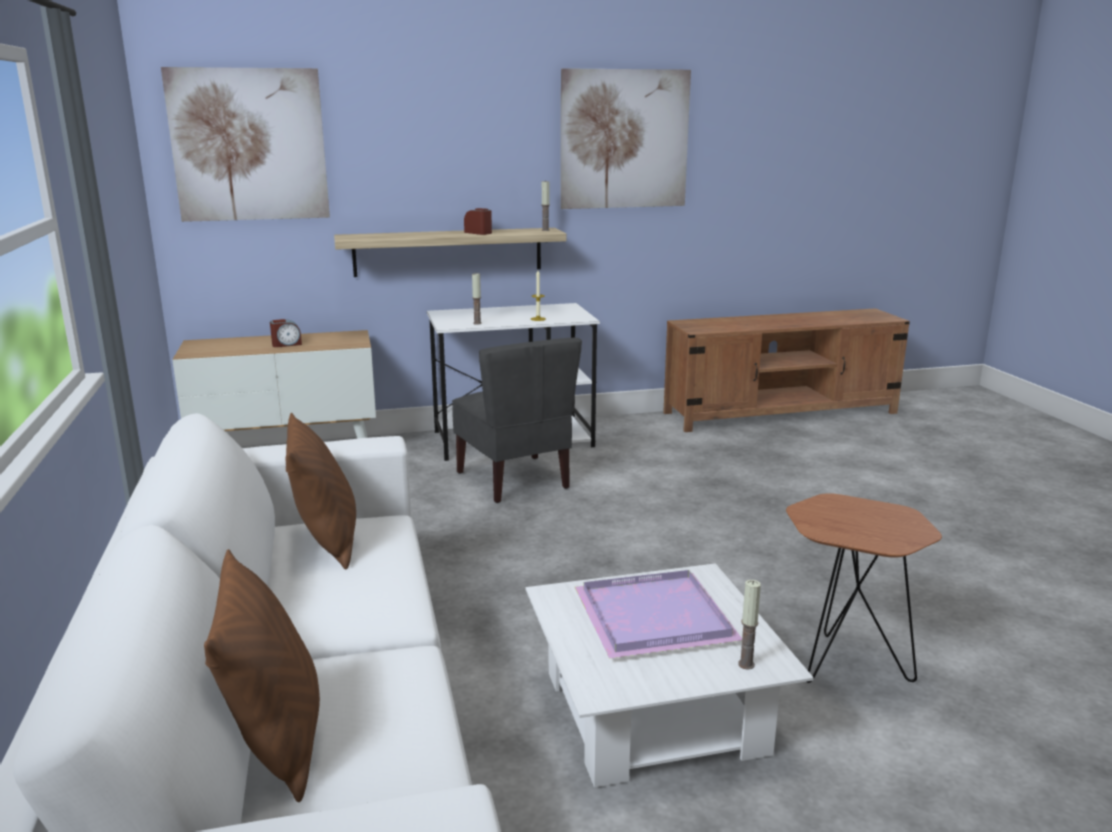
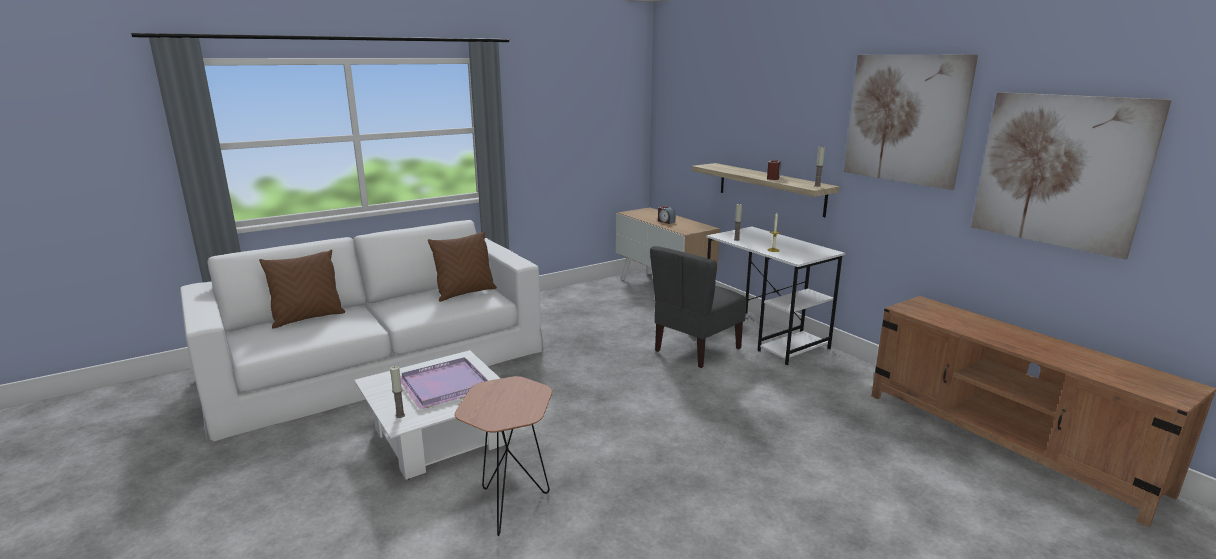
camera: 70 degrees right, 0 degrees up
(249, 145) = (687, 102): picture -> picture (1060, 171)

